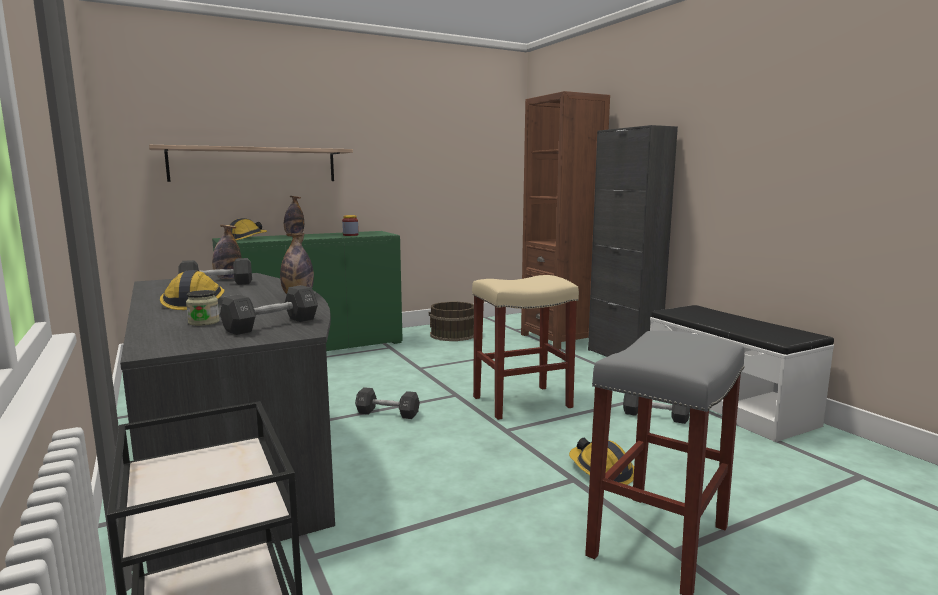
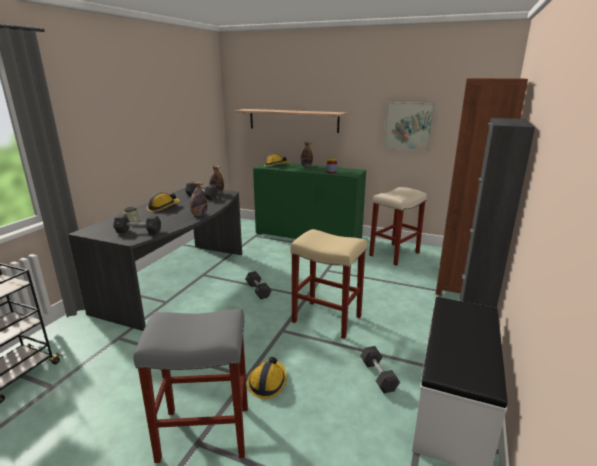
camera: 50 degrees right, 10 degrees up
(426, 167) = (408, 126): none -> picture
(453, 335) = (394, 254): brown bucket -> beige stool

